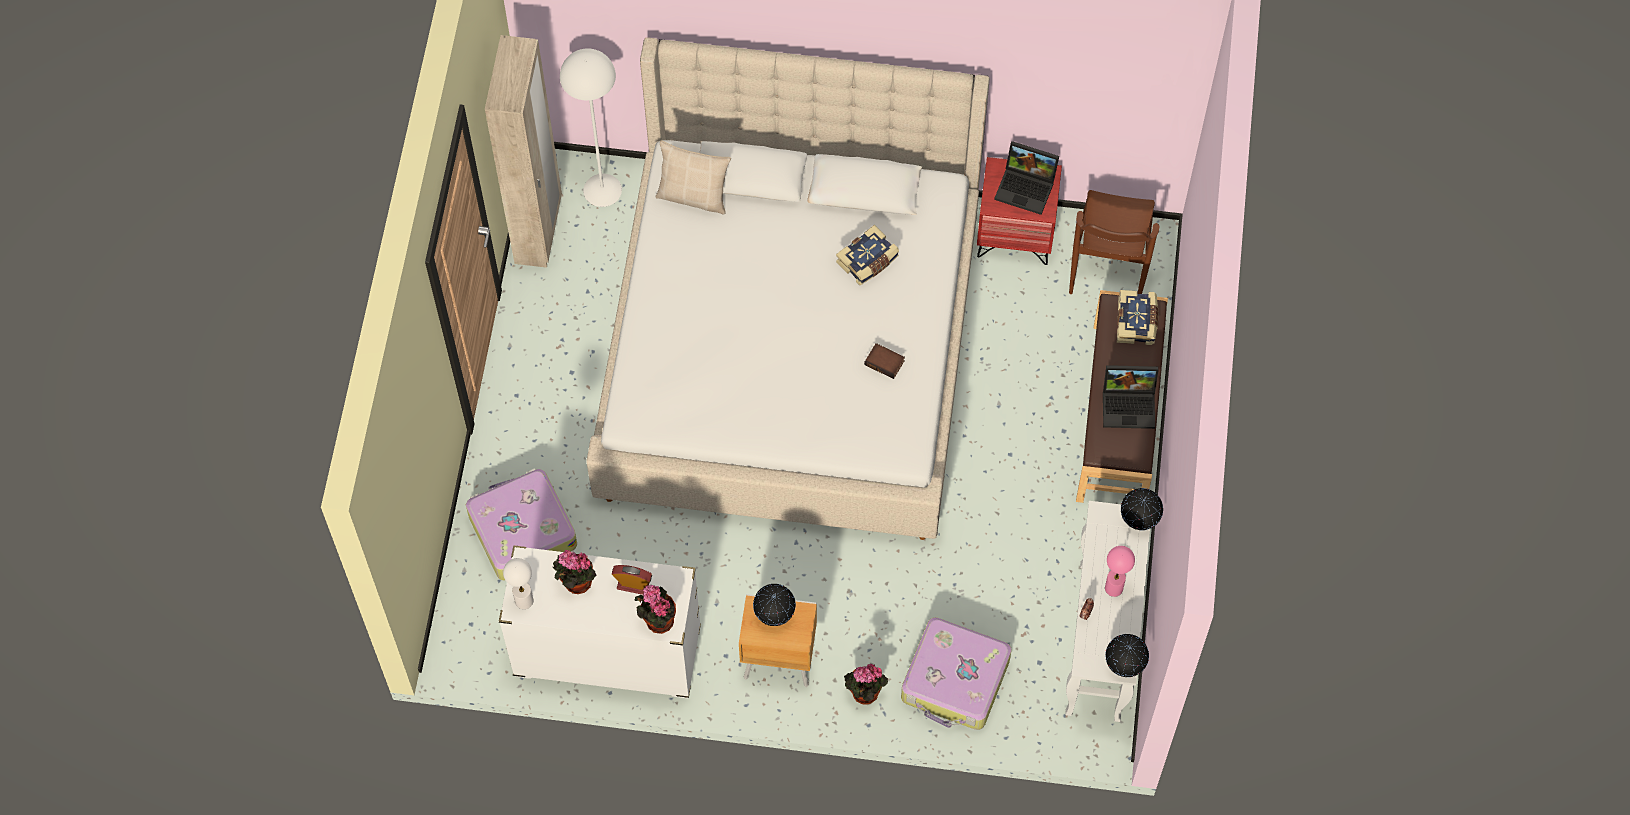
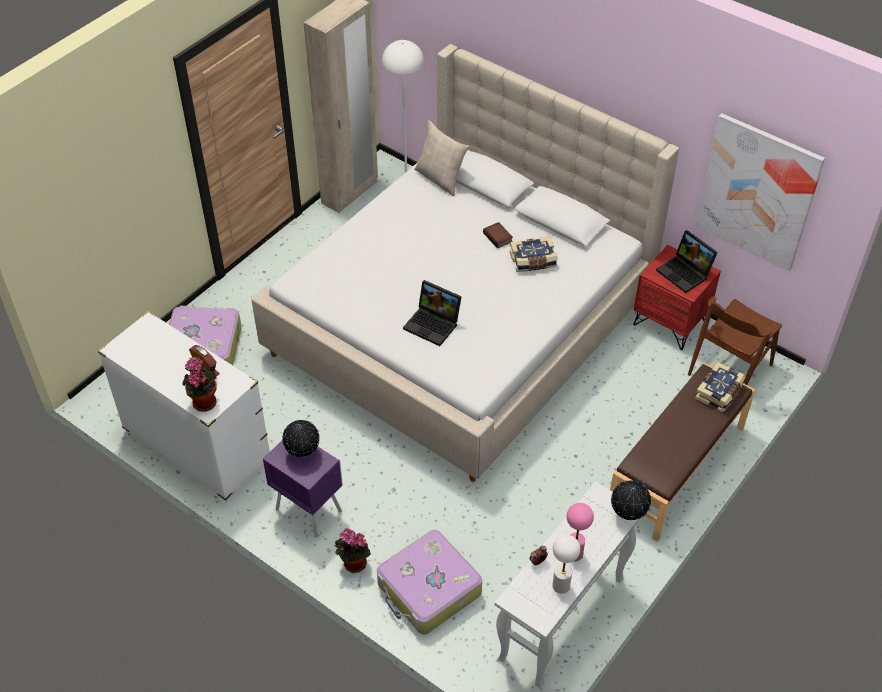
camera: 30 degrees right, 15 degrees down
(523, 600) = (125, 346): white table lamp -> white table lamp (561, 585)
(575, 583) = (168, 352): potted plant -> none
(777, 660) = (308, 509): brown nightstand -> purple nightstand
(885, 362) = (501, 325): book -> book (498, 237)
(1092, 90) = (758, 192): none -> picture
(1124, 665) = (544, 617): globe -> none
(1130, 404) = (679, 444): laptop -> laptop (434, 324)

